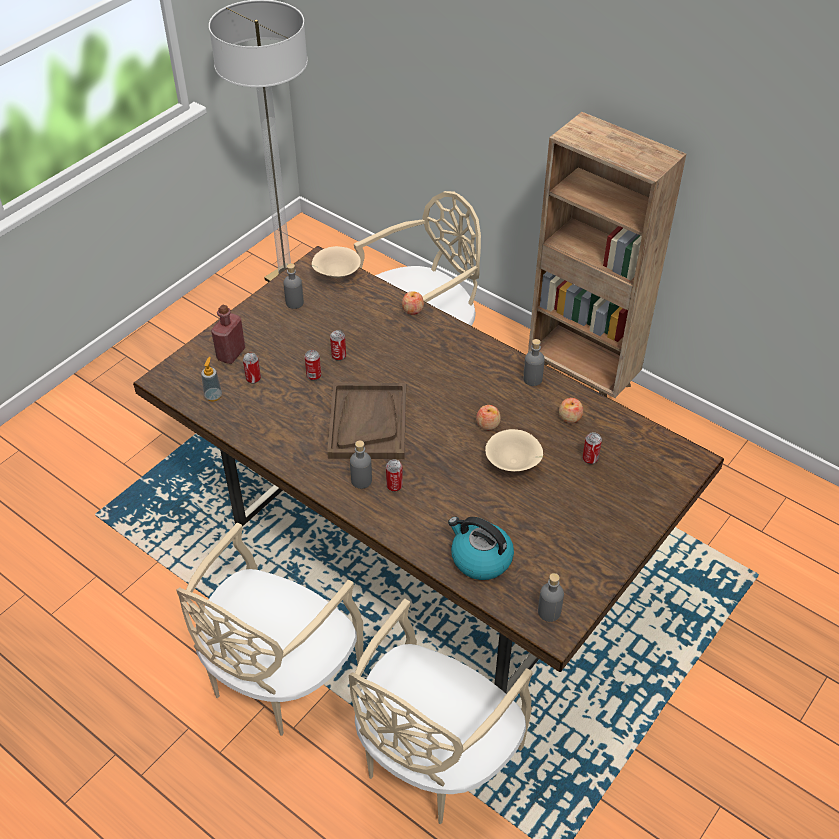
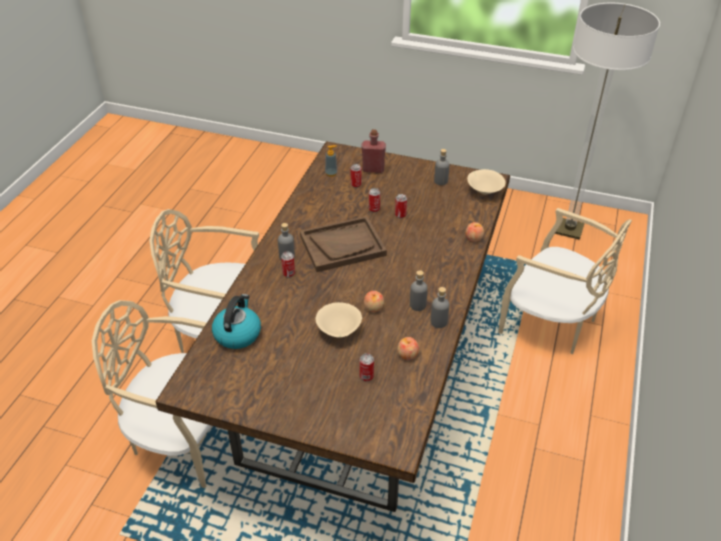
camera: 70 degrees right, 5 degrees down
(549, 612) = (199, 383): grey bottle -> grey bottle (417, 305)
(581, 381) = (596, 441): brown bookcase -> none

